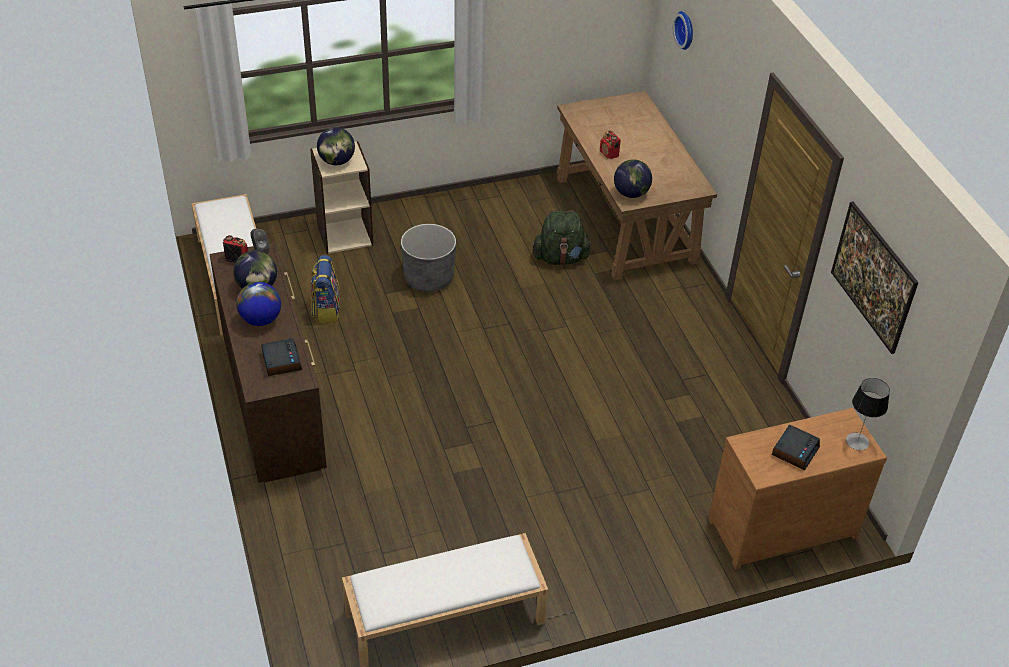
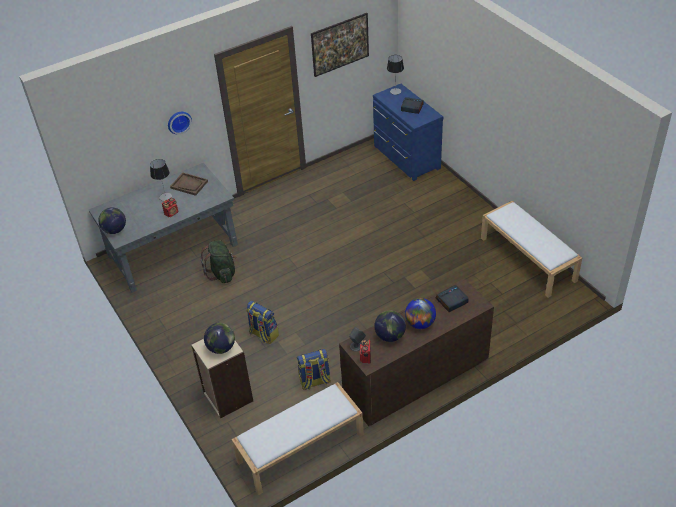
camera: 100 degrees left, 0 degrees up
(429, 278) = (263, 334): grey planter -> backpack
(625, 219) = (172, 250): brown desk -> grey desk
(631, 194) = (214, 196): globe -> globe (115, 230)
(647, 152) = (165, 197): none -> table lamp
(666, 175) = (189, 185): none -> brown tray
(686, 30) = (113, 128): wall clock -> wall clock (178, 121)
(779, 525) = (405, 158): brown dresser -> blue dresser

